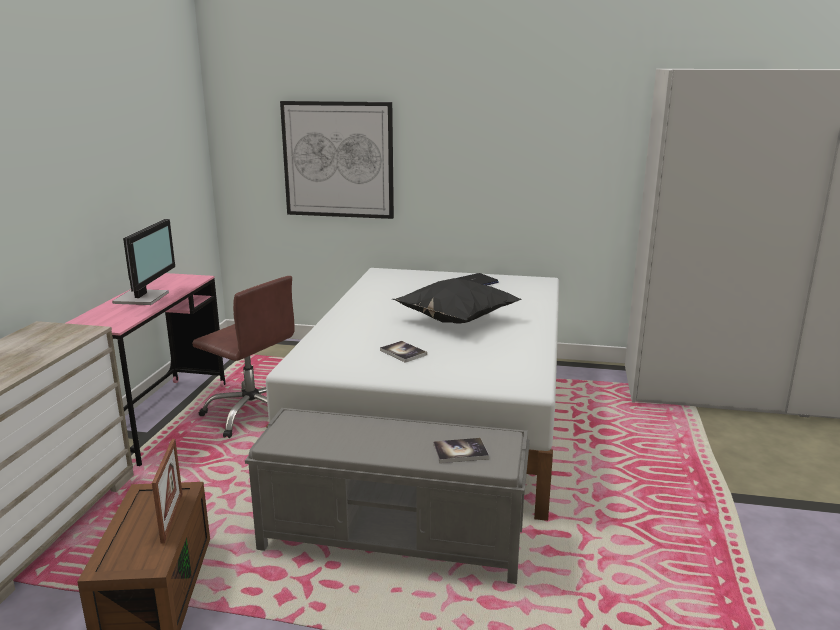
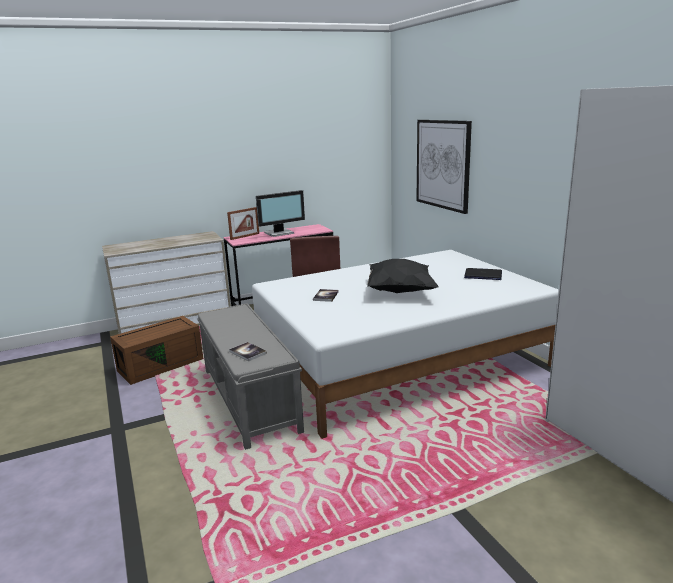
camera: 55 degrees right, 0 degrees up
(172, 517) = (165, 332): picture frame -> picture frame (245, 236)

